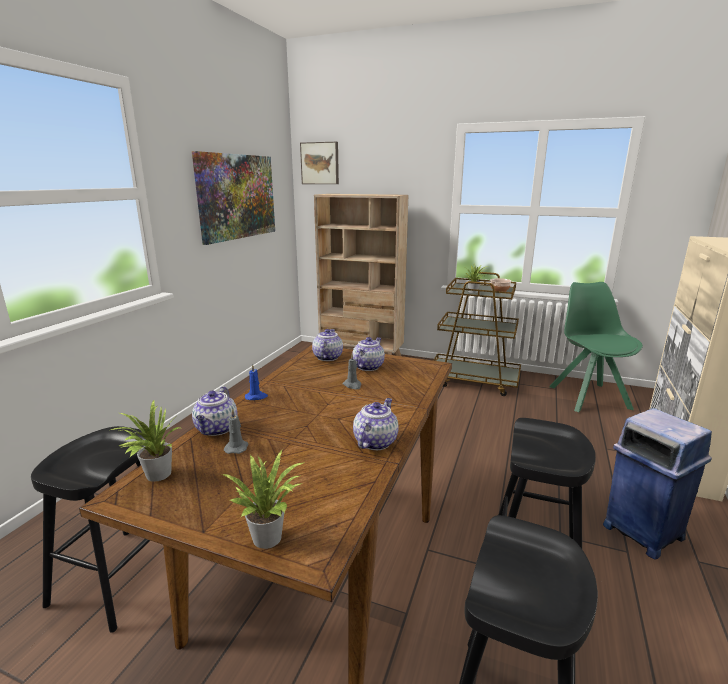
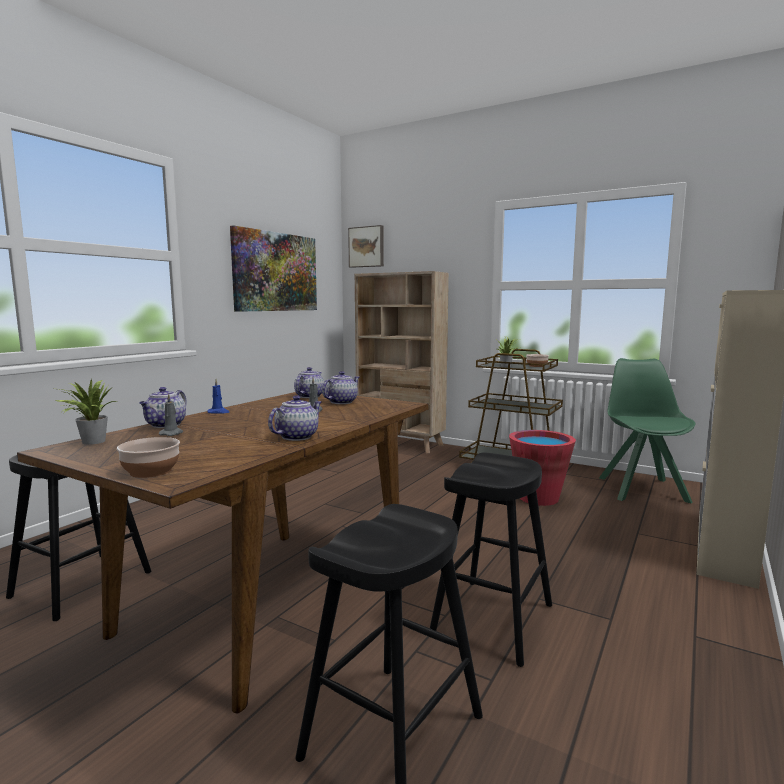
camera: 10 degrees right, 10 degrees down
(270, 535) = (150, 471): potted plant -> bowl
(510, 415) = (538, 498): none -> red bucket
(641, 531) = (638, 604): blue trash can -> none

